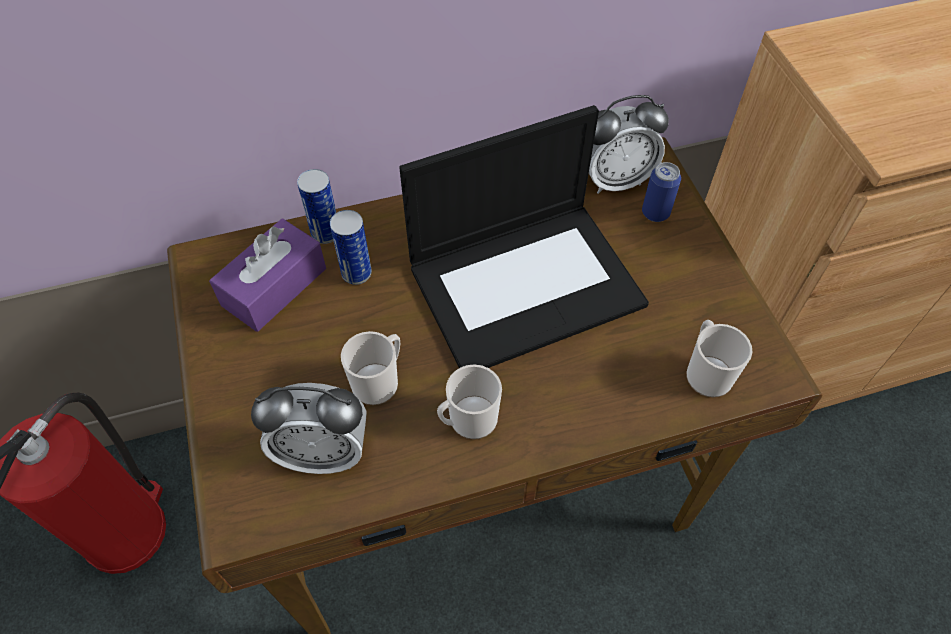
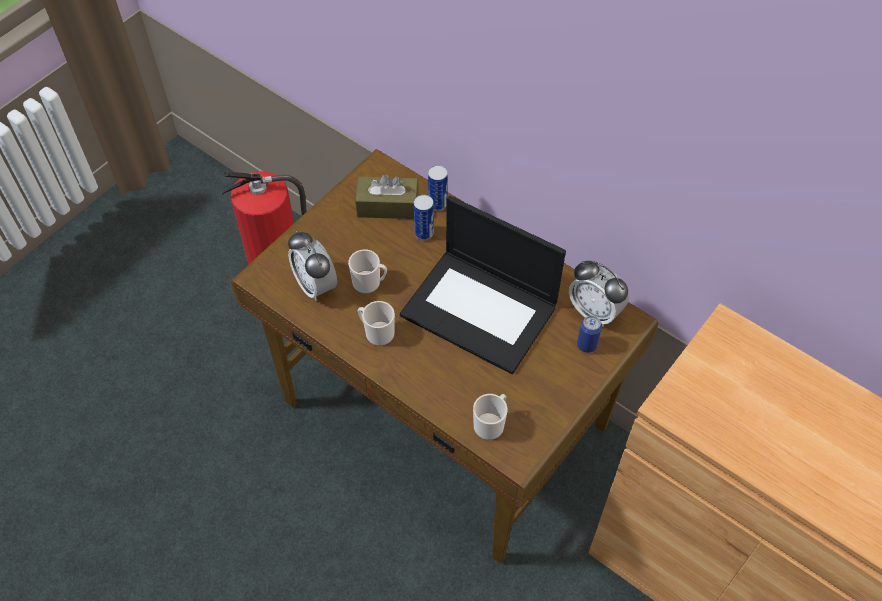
camera: 55 degrees right, 0 degrees up
(274, 287) = (387, 206): purple tissue box -> brown tissue box

